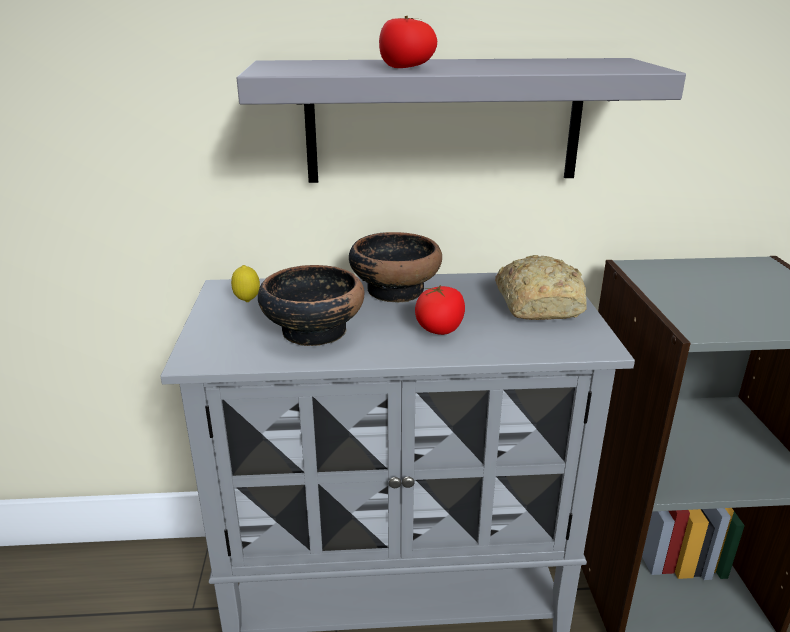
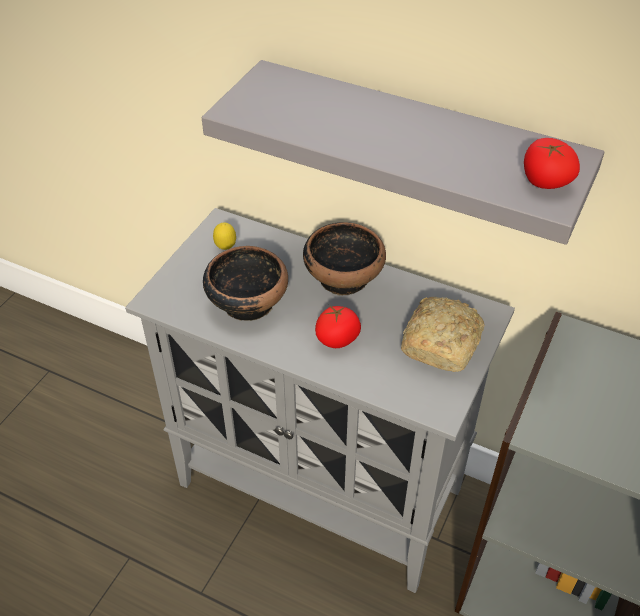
camera: 30 degrees right, 20 degrees up
(406, 68) = (346, 130): tomato -> tomato (545, 182)

